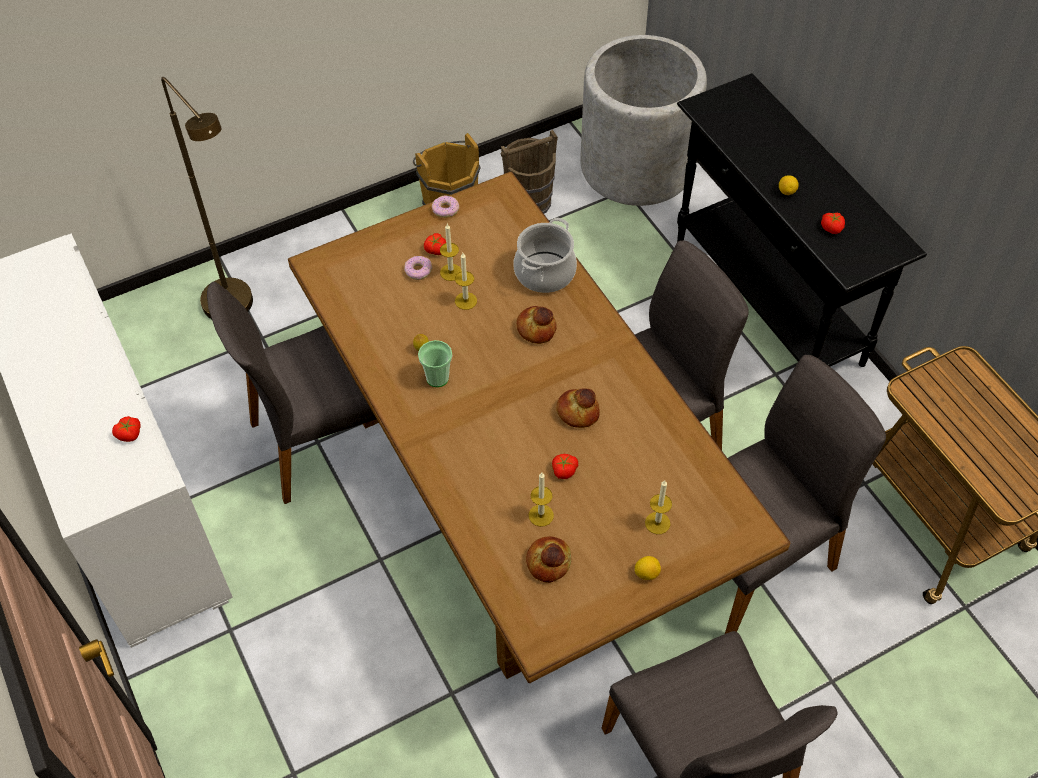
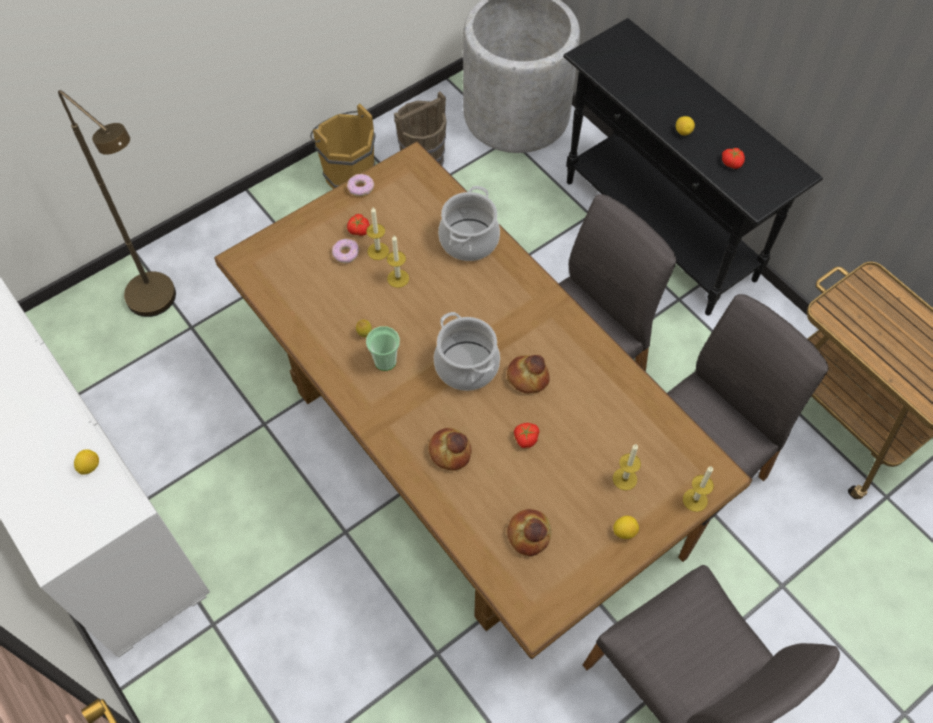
camera: 10 degrees left, 5 degrees up
(130, 435) = (89, 466): tomato -> lemon
(326, 439) = (272, 420): grey chair -> none
(518, 393) = (467, 365): none -> cooking pot
(536, 329) = (472, 298): bread -> bread (450, 452)
(541, 515) = (512, 487): candle -> candle (695, 500)

